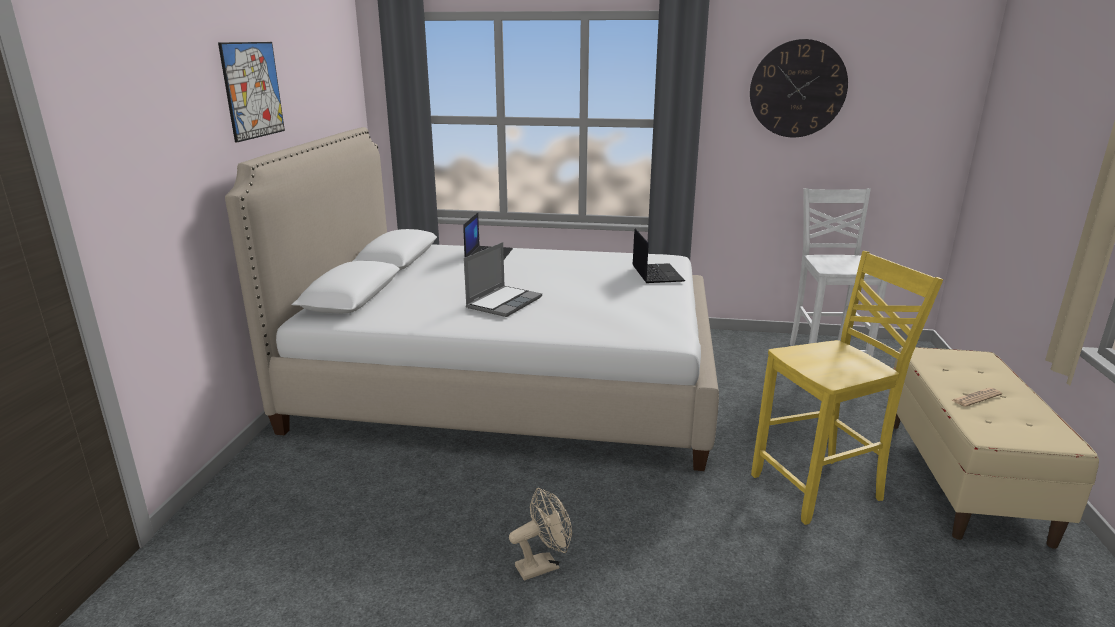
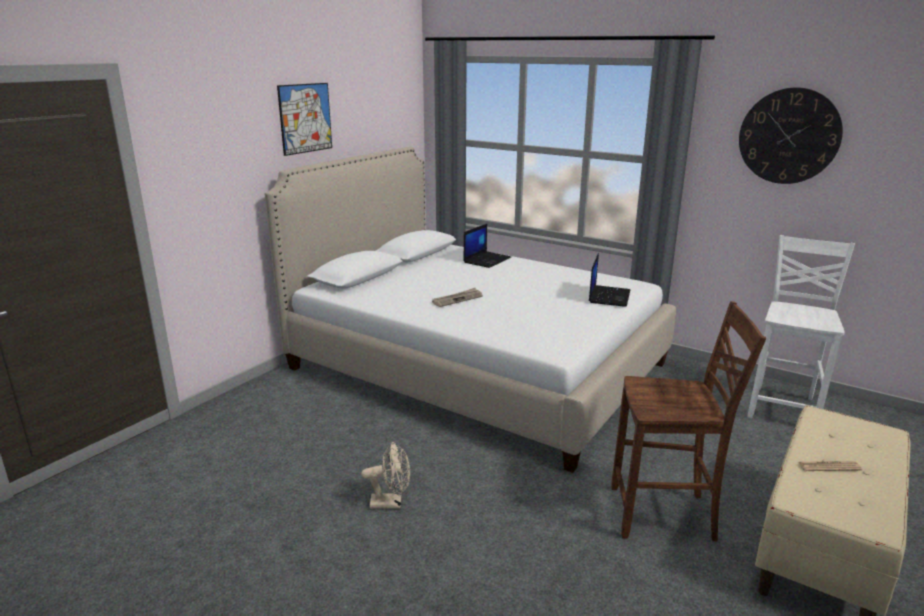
camera: 25 degrees right, 0 degrees up
(504, 302) = (457, 299): laptop -> newspaper
(820, 489) = (664, 515): yellow chair -> brown chair

